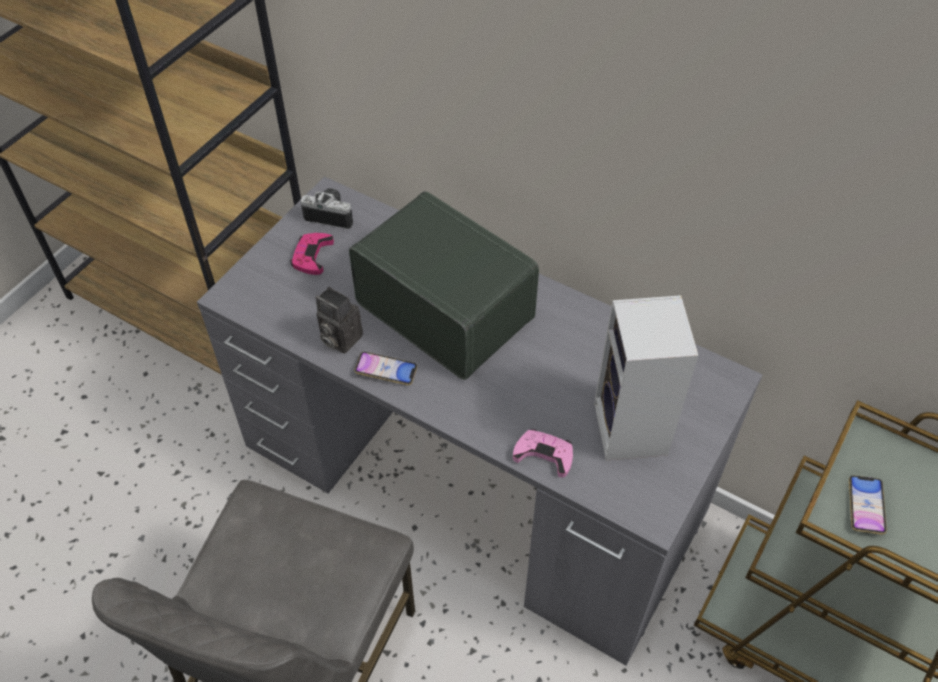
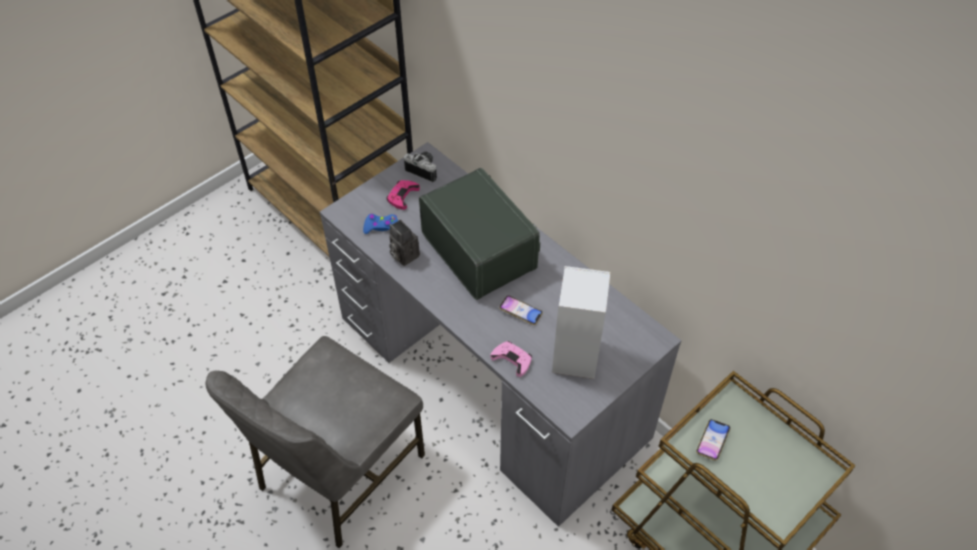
camera: 15 degrees right, 0 degrees up
(295, 306) = (382, 227): none -> blue game controller
(386, 371) = (427, 283): phone -> phone (520, 312)

